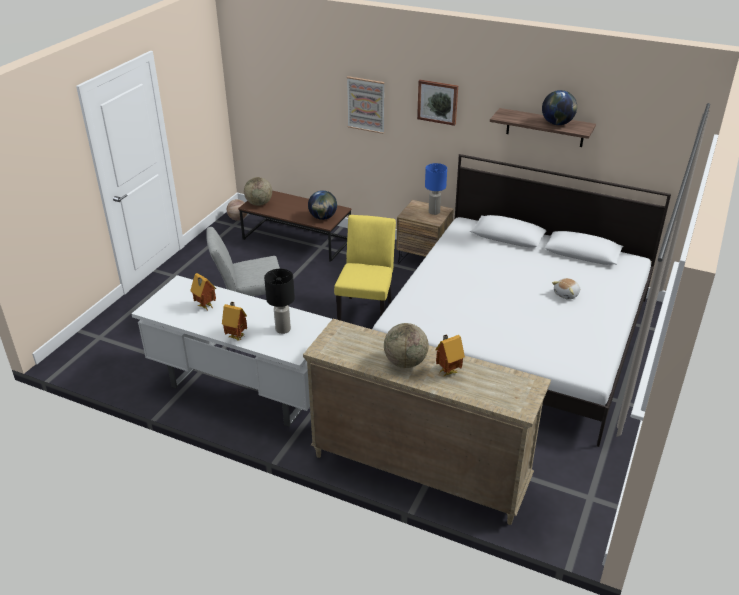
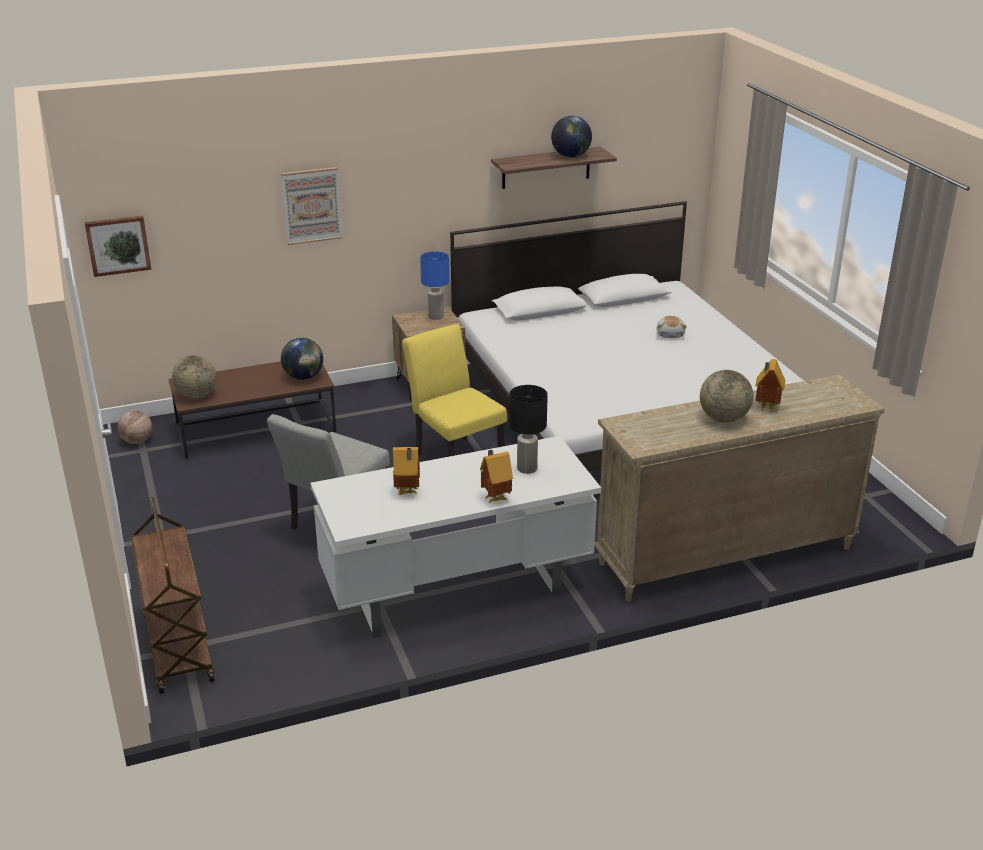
camera: 45 degrees left, 5 degrees down
(97, 335) = (177, 646): none -> brown cart
(438, 102) = (412, 173): picture -> picture (118, 245)

